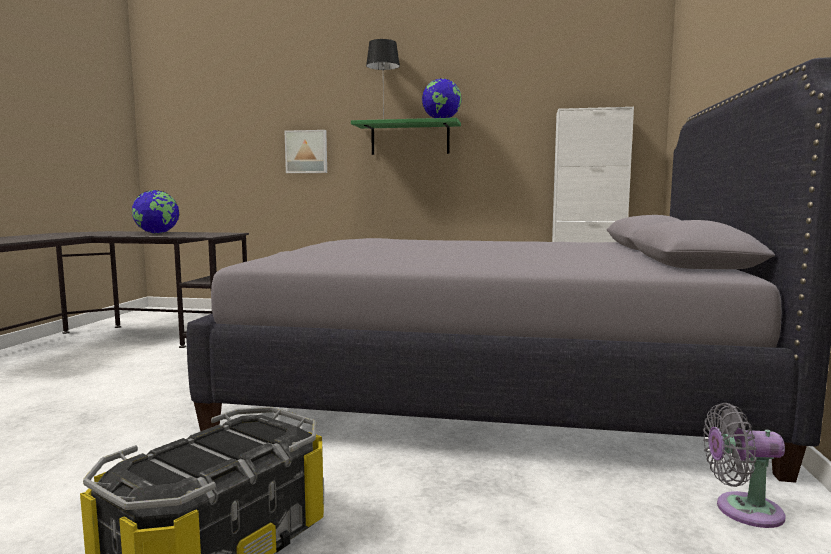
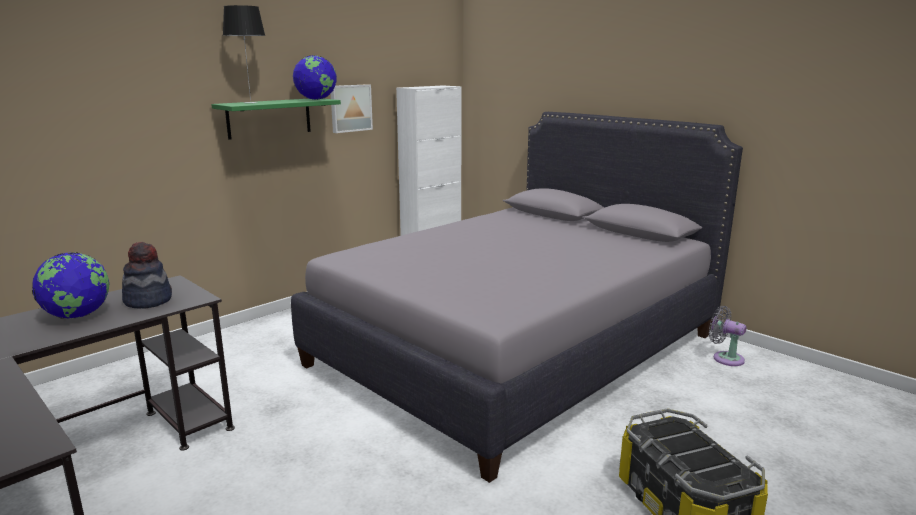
camera: 55 degrees left, 10 degrees up
(194, 234) = (148, 300): none -> hat
(306, 152) = (141, 143): picture -> picture (350, 108)
(742, 510) = (725, 358): grey fan -> grey fan turned 90 degrees clockwise

